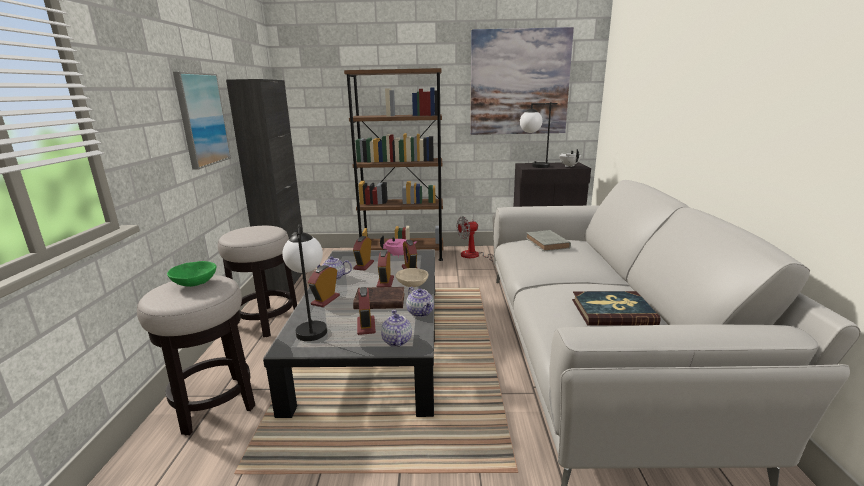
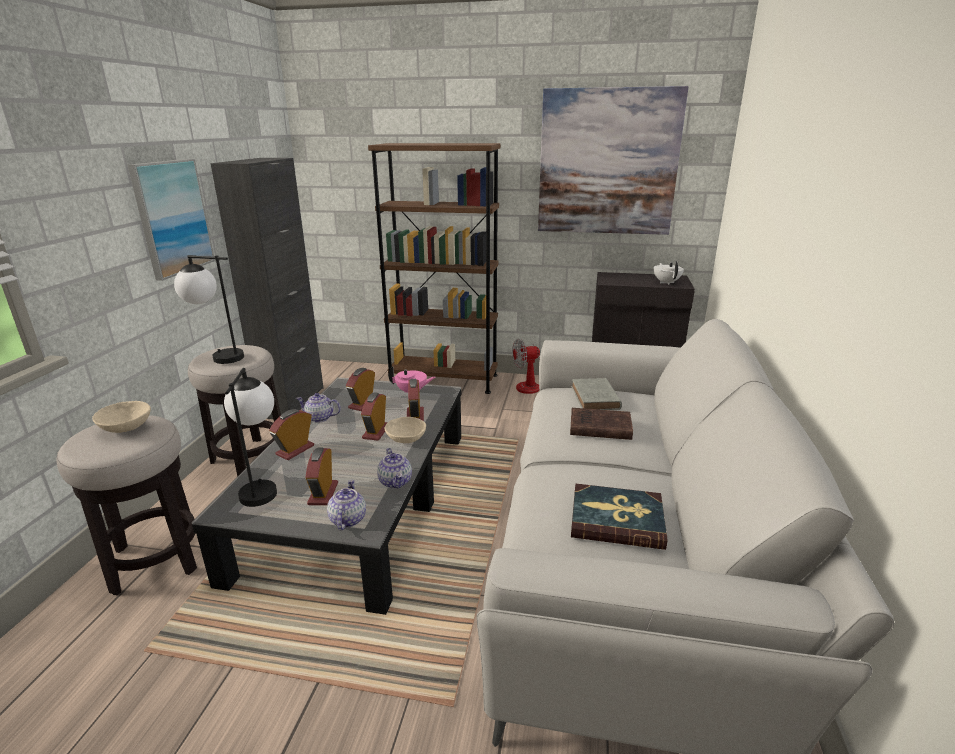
camera: 10 degrees right, 5 degrees up
(194, 283) = (125, 428): green bowl -> beige bowl
(378, 301) = (354, 459): brown book -> brown book (598, 427)
(533, 166) = (617, 280): table lamp -> table lamp (218, 357)

